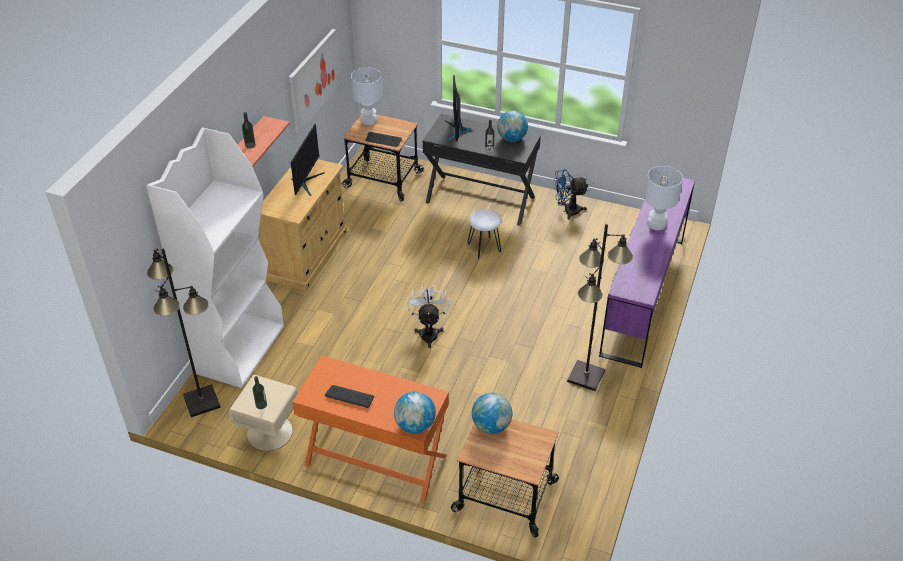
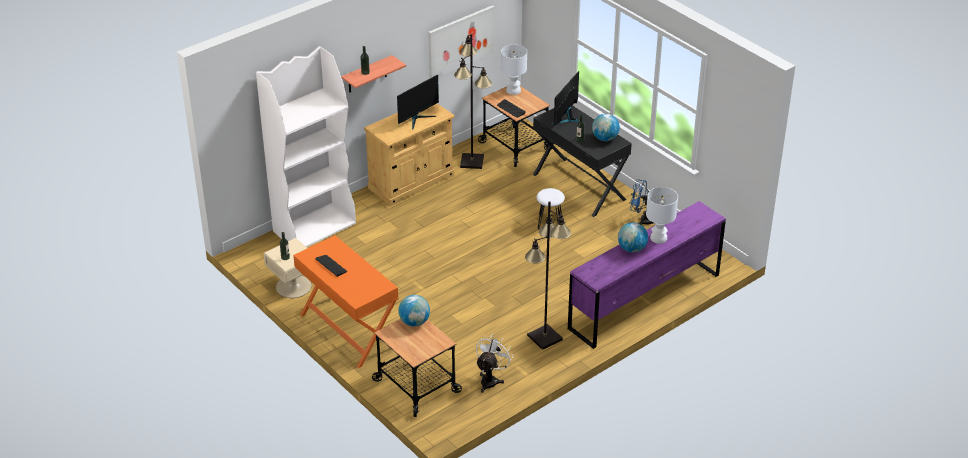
camera: 30 degrees right, 5 degrees down
(202, 401) = (265, 250): black floor lamp -> black floor lamp (472, 161)
(415, 425) = (358, 298): globe -> globe (632, 249)
(429, 332) = (455, 265): white fan -> white fan (491, 380)

